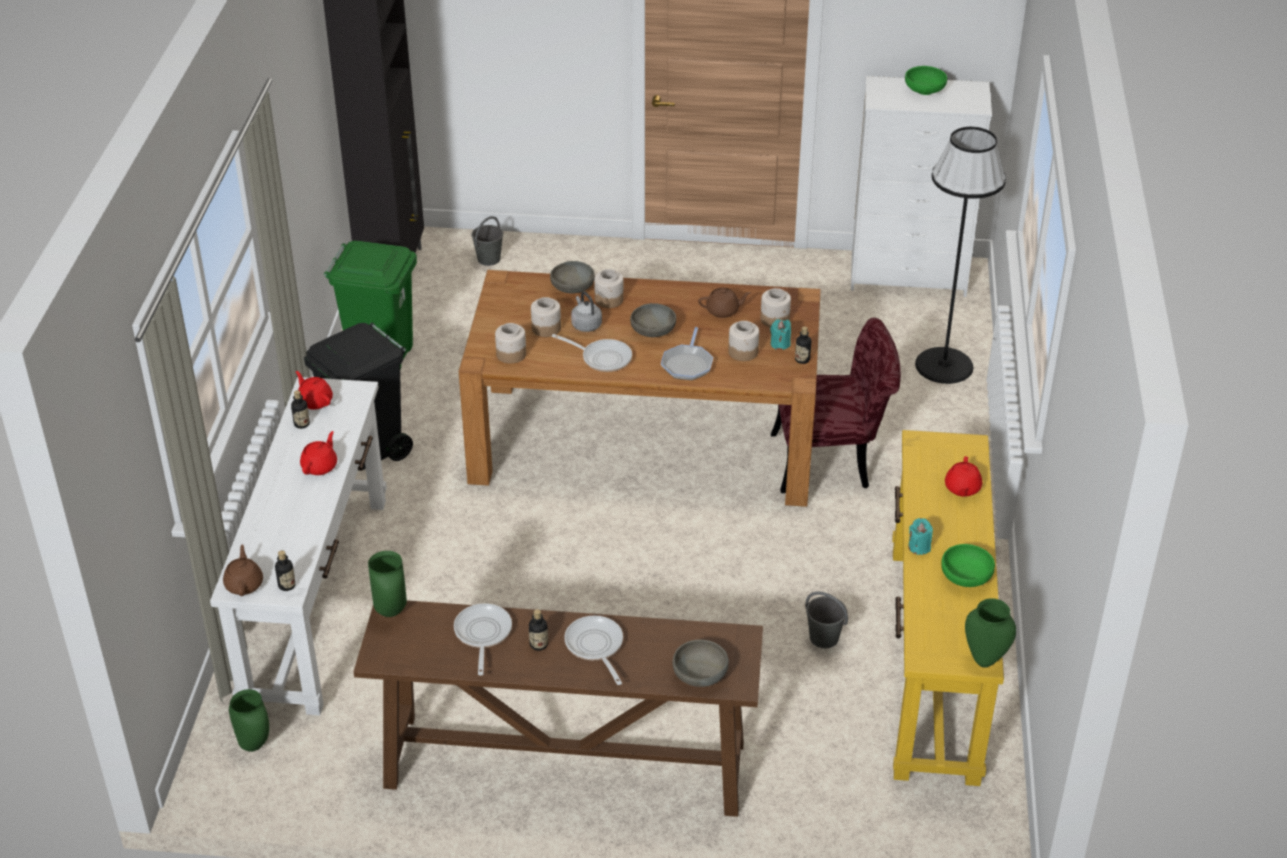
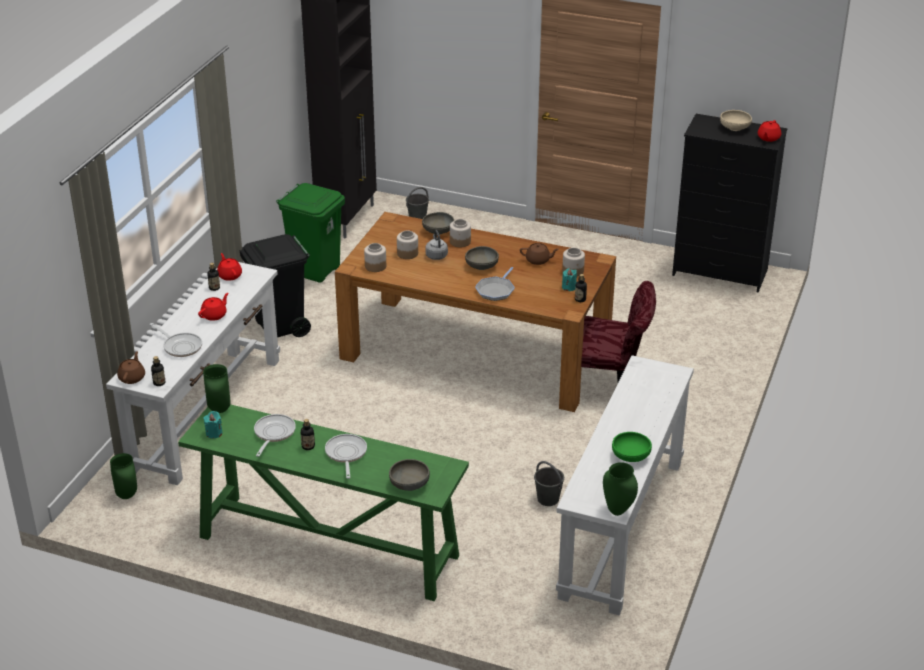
camera: 15 degrees right, 5 degrees down
(563, 765) = (327, 546): brown console table -> green console table
(603, 358) = (438, 278): frying pan -> frying pan (180, 346)
(743, 352) = (540, 288): jar -> none
(909, 277) = (720, 273): white dresser -> black dresser
(919, 547) = (606, 431): turquoise candle -> turquoise candle (214, 433)
(924, 90) = (734, 128): green bowl -> beige bowl
(933, 661) = (621, 528): yellow console table -> white console table
(944, 366) = (720, 335): black floor lamp -> none
(962, 488) = (656, 399): red teapot -> red teapot (768, 138)

